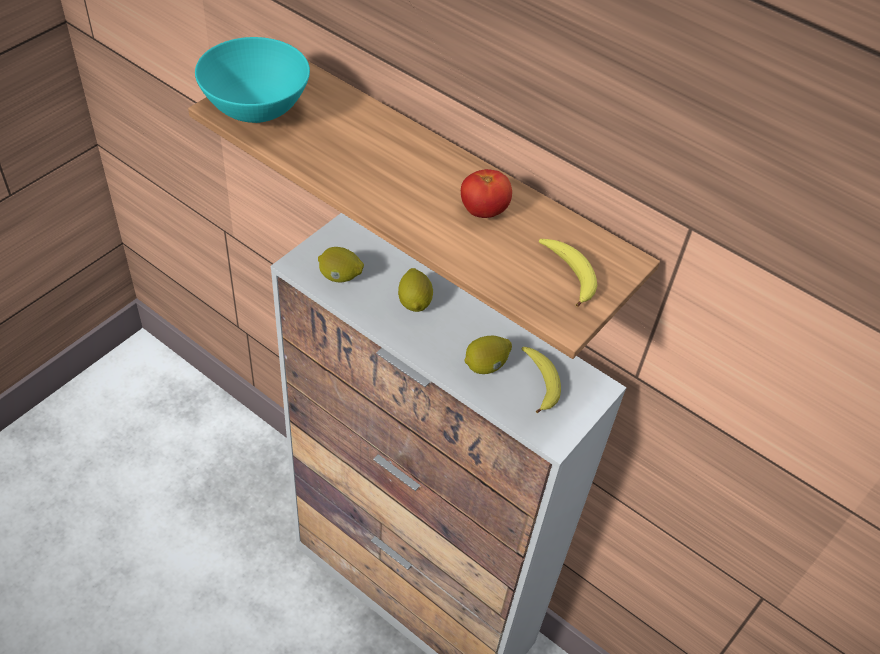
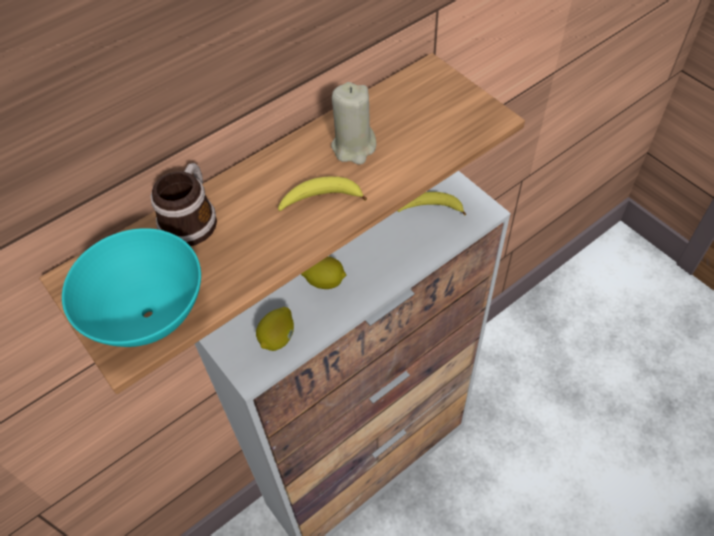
camera: 70 degrees left, 5 degrees up
(364, 117) = (192, 218): none -> mug
(483, 211) = (354, 147): tomato -> beige candle
(486, 366) = (407, 241): lemon -> none
(569, 274) = (441, 106): banana -> banana (320, 199)

